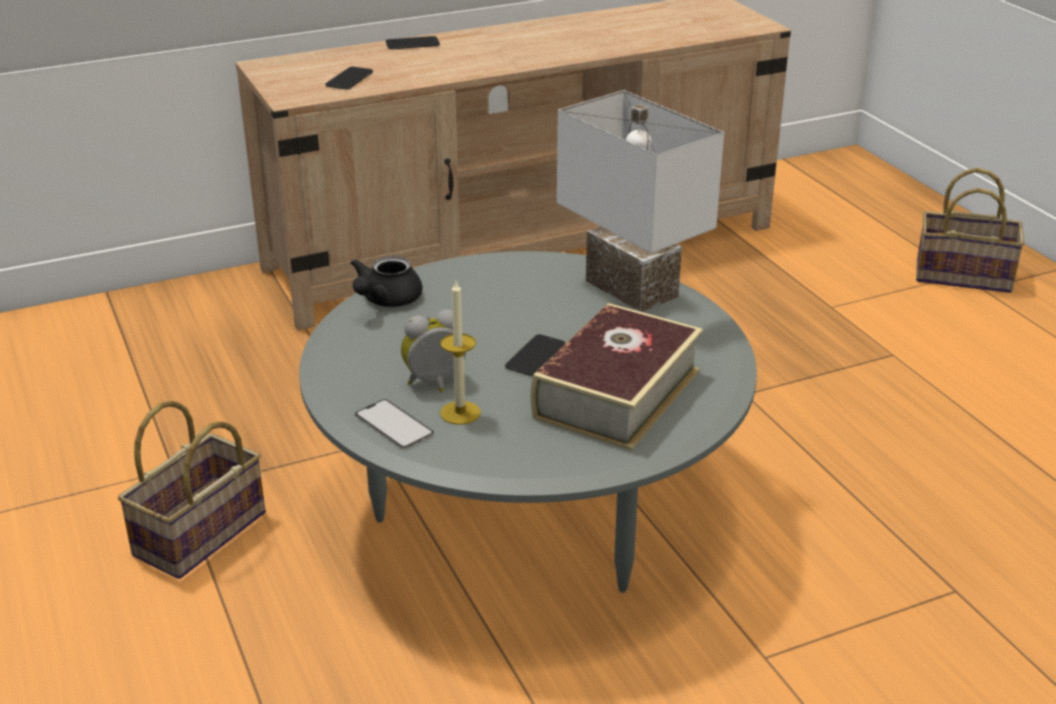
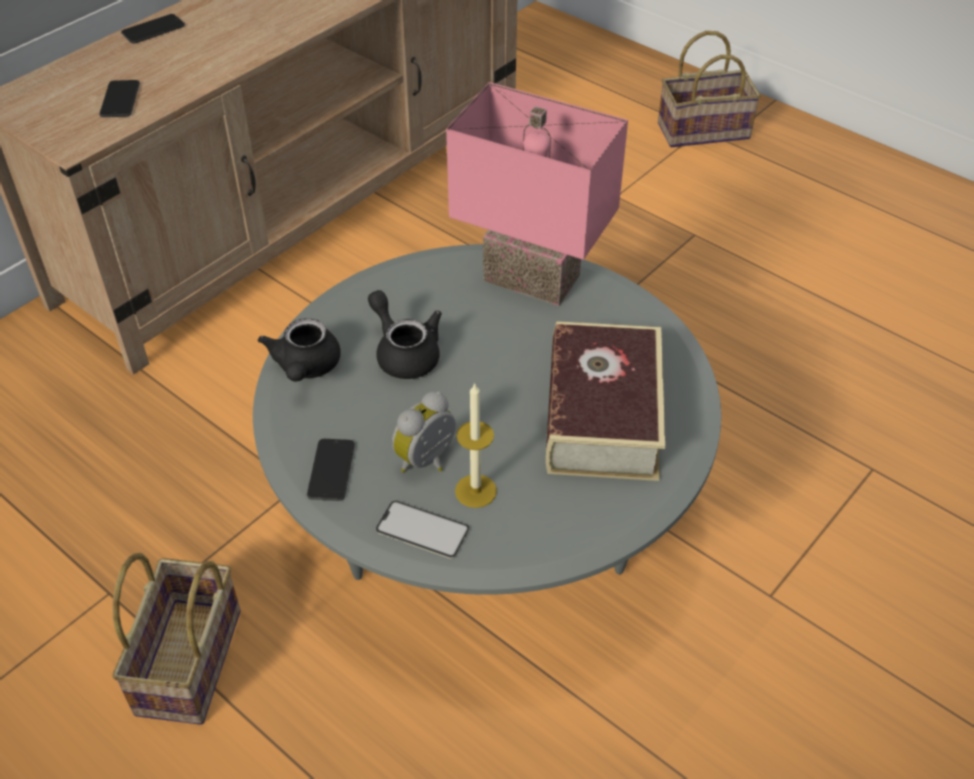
camera: 25 degrees left, 15 degrees up
(476, 311) = (404, 353): none -> black teapot
(535, 356) = (499, 393): phone -> phone (331, 470)
(636, 288) = (535, 275): white table lamp -> pink table lamp

